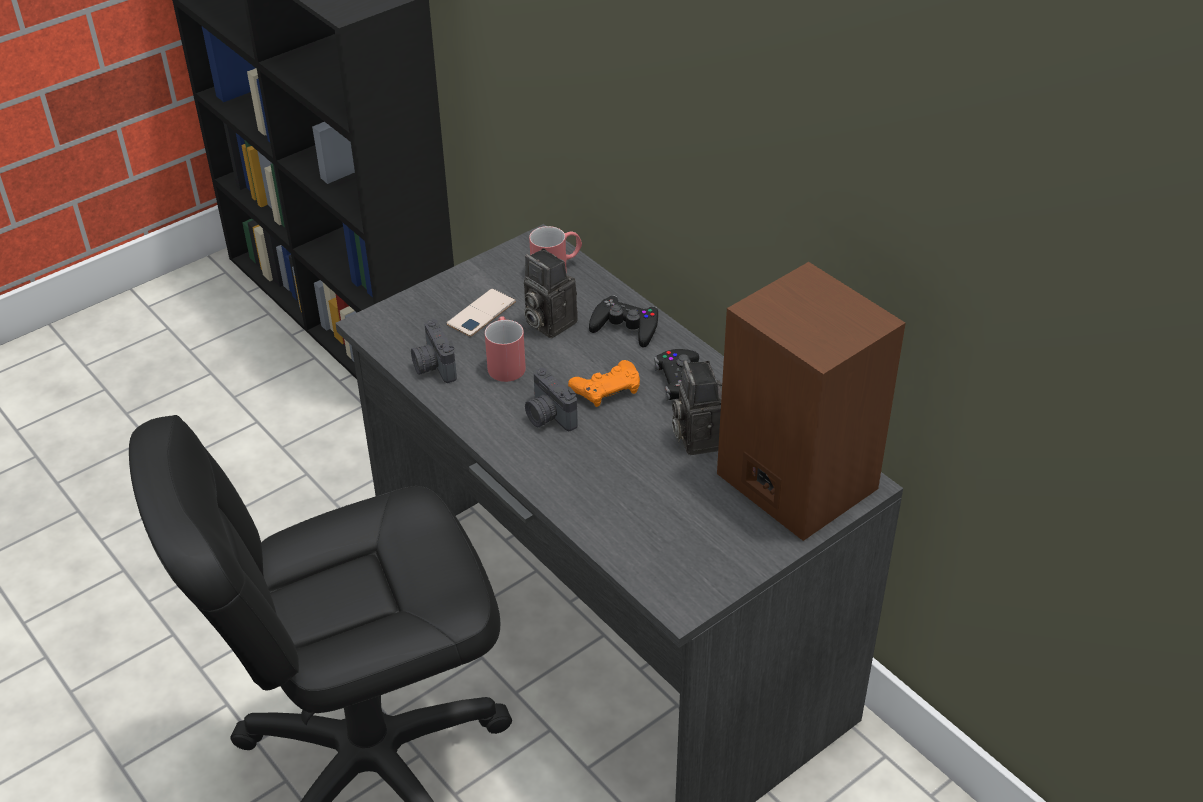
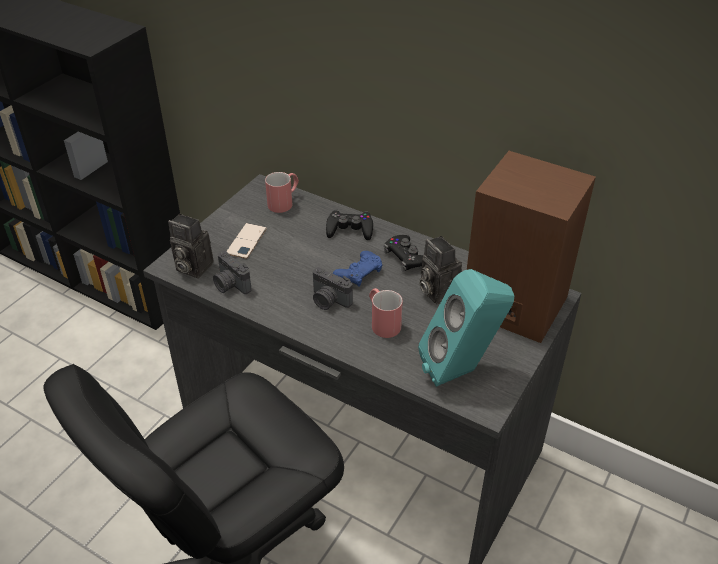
camera: 20 degrees left, 0 degrees up
(505, 362) = (280, 271): red mug -> red mug (382, 322)
(547, 322) = (295, 237): camera -> camera (191, 267)
(607, 389) = (359, 273): orange game controller -> blue game controller
(675, 548) = (462, 370): none -> turquoise speaker

